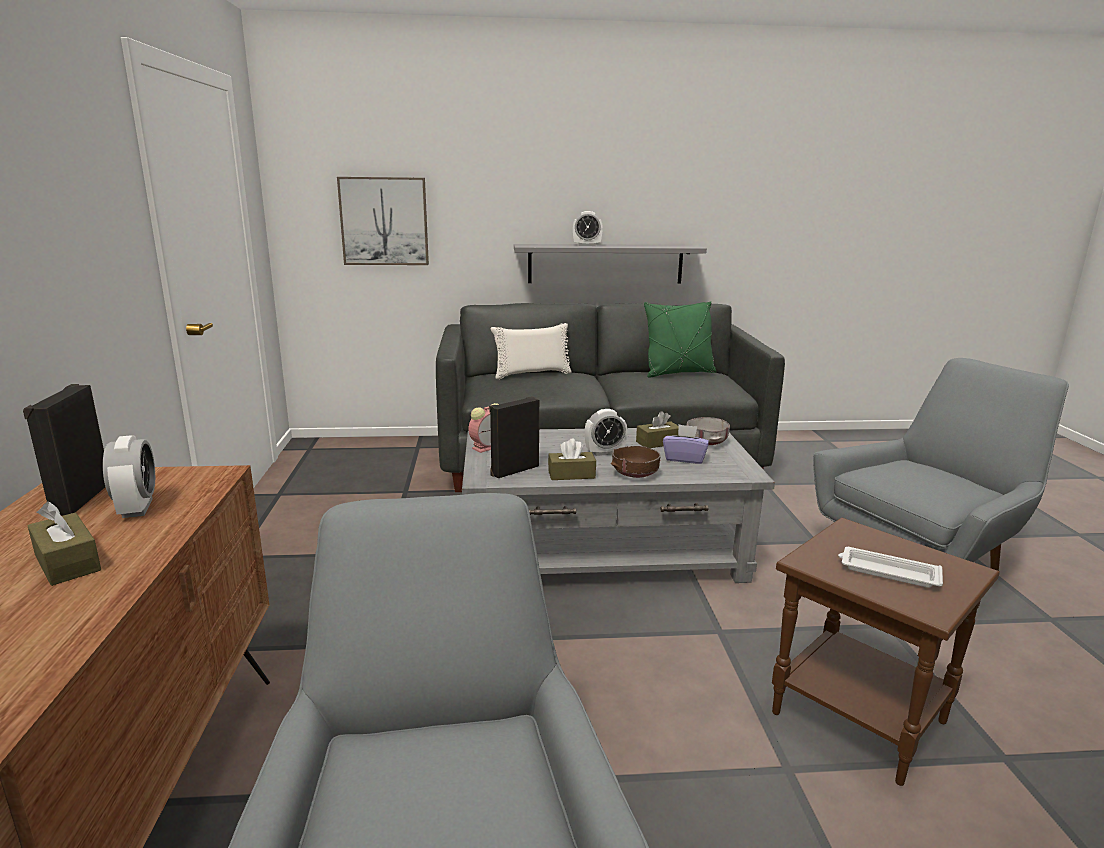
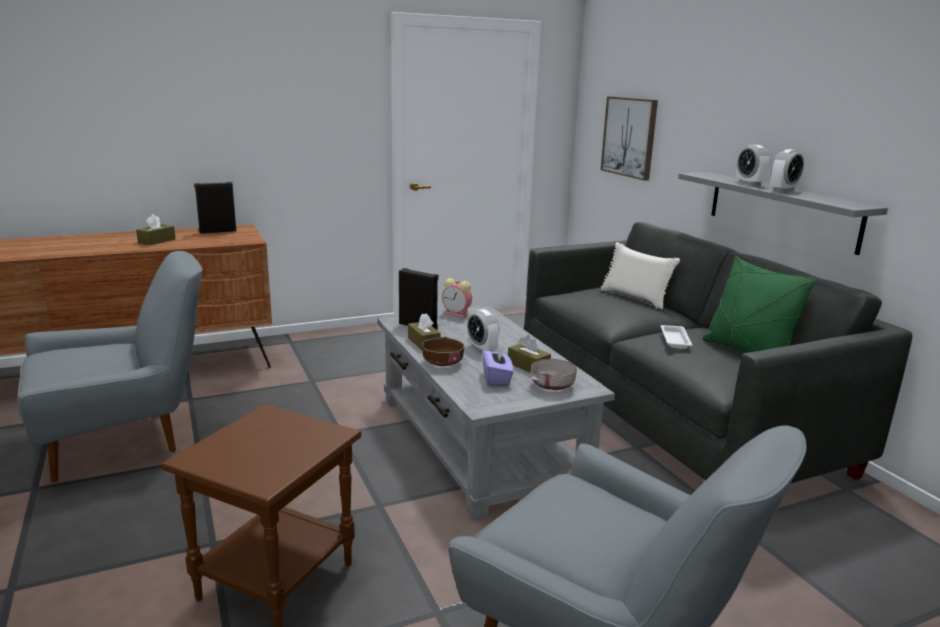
camera: 70 degrees right, 0 degrees up
(137, 508) = (209, 239): alarm clock -> alarm clock (783, 190)
(887, 572) = (253, 444): white tray -> white tray (675, 339)

